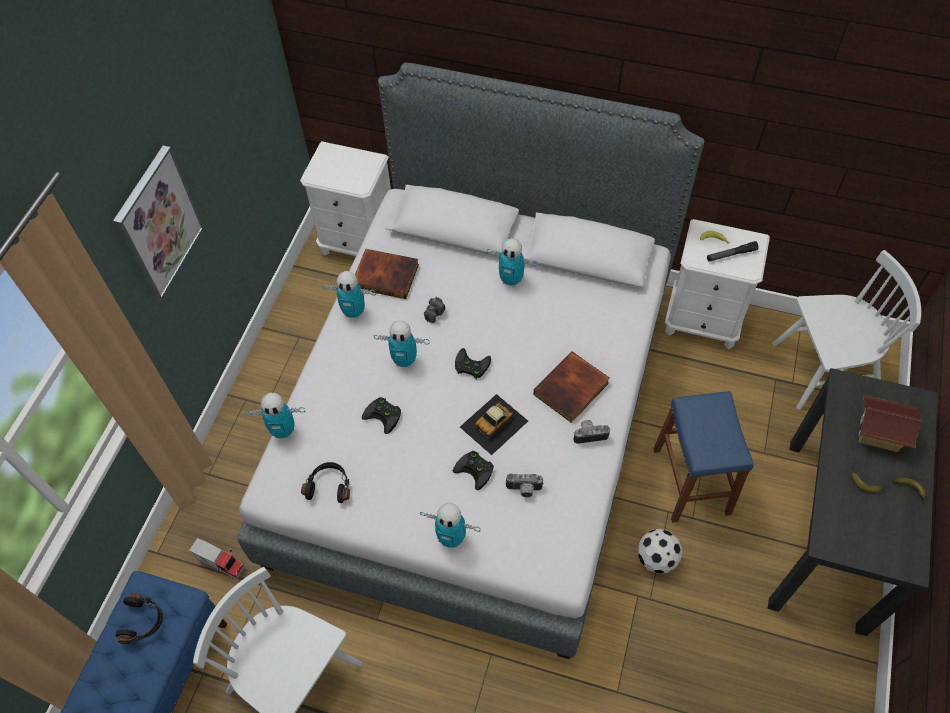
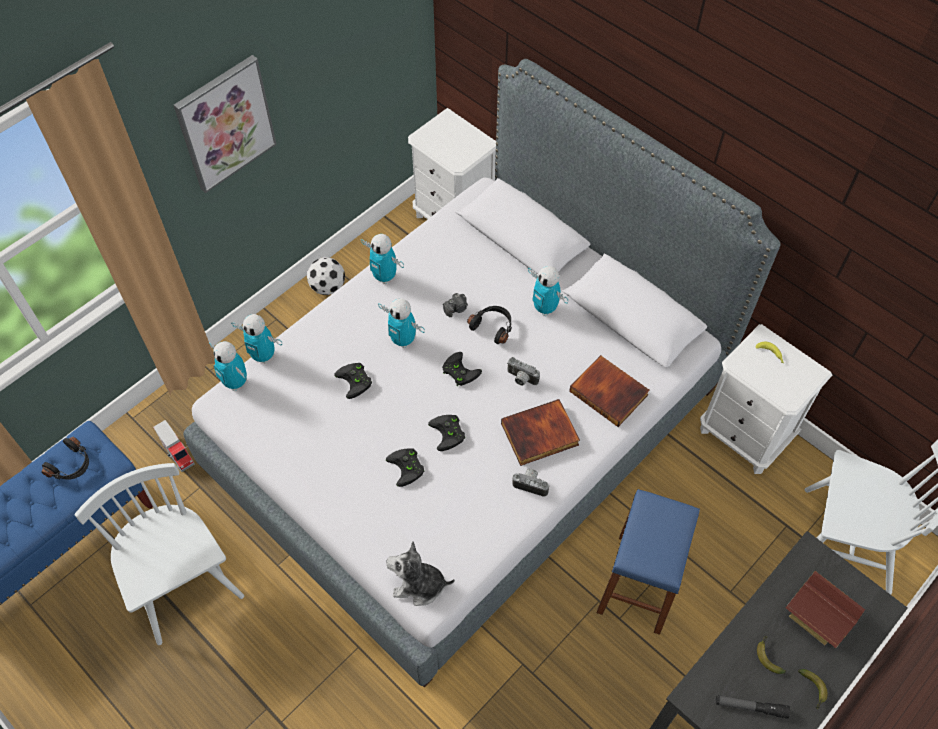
camera: 25 degrees right, 0 degrees up
(329, 485) = (273, 421): black headphones -> black headphones (493, 327)
(386, 275) = (433, 255): book -> book (610, 392)
(451, 538) = (349, 518): toy robot -> toy robot (236, 382)
(494, 424) = (449, 434): toy car -> black game controller
(524, 490) = (439, 506): camera -> camera (521, 379)
(547, 567) = (419, 585): none -> plush toy
(657, 559) = (561, 639): football -> football (328, 287)
(731, 254) = (778, 375): flashlight -> flashlight (750, 707)

